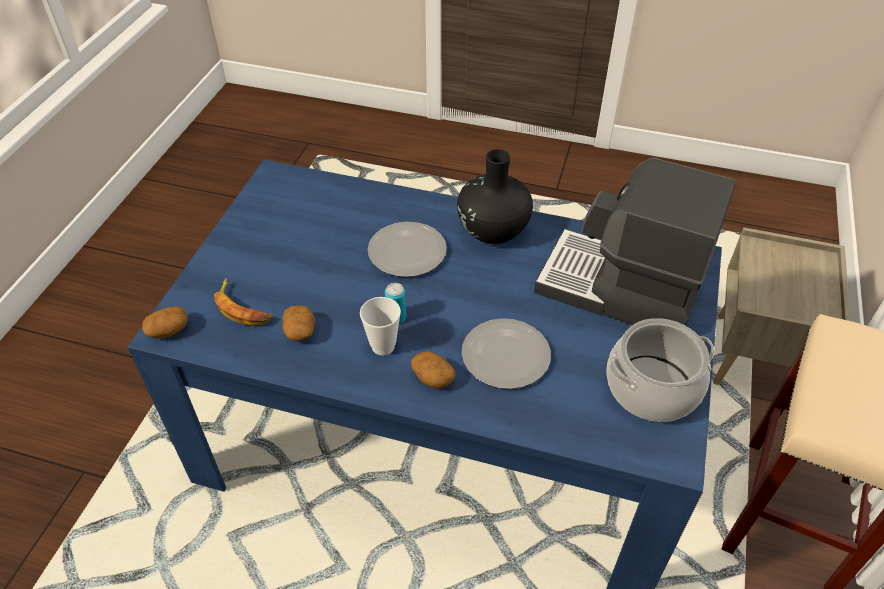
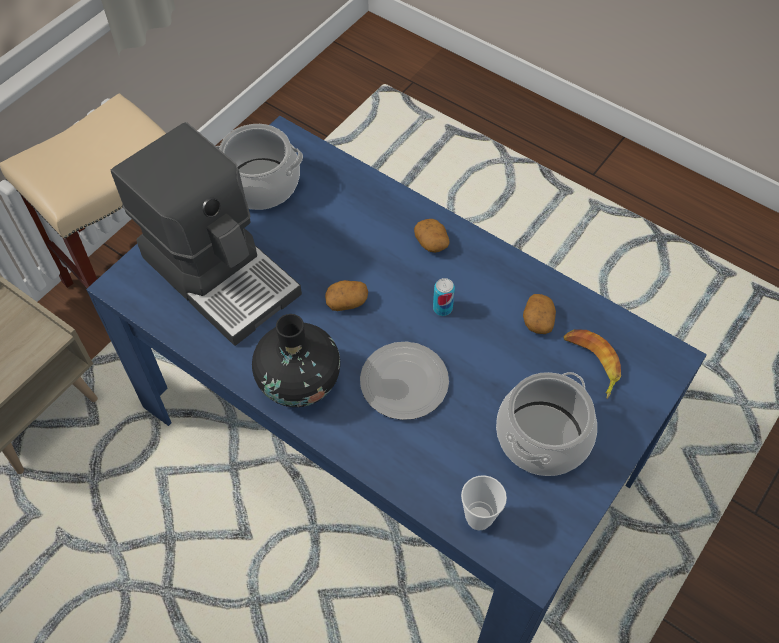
camera: 160 degrees left, 10 degrees up
(168, 330) = (667, 359): potato -> potato (347, 301)
(280, 245) = (542, 437): none -> cooking pot
(383, 346) = (464, 282): cup -> cup (479, 518)
(506, 354) = (360, 244): plate -> none

